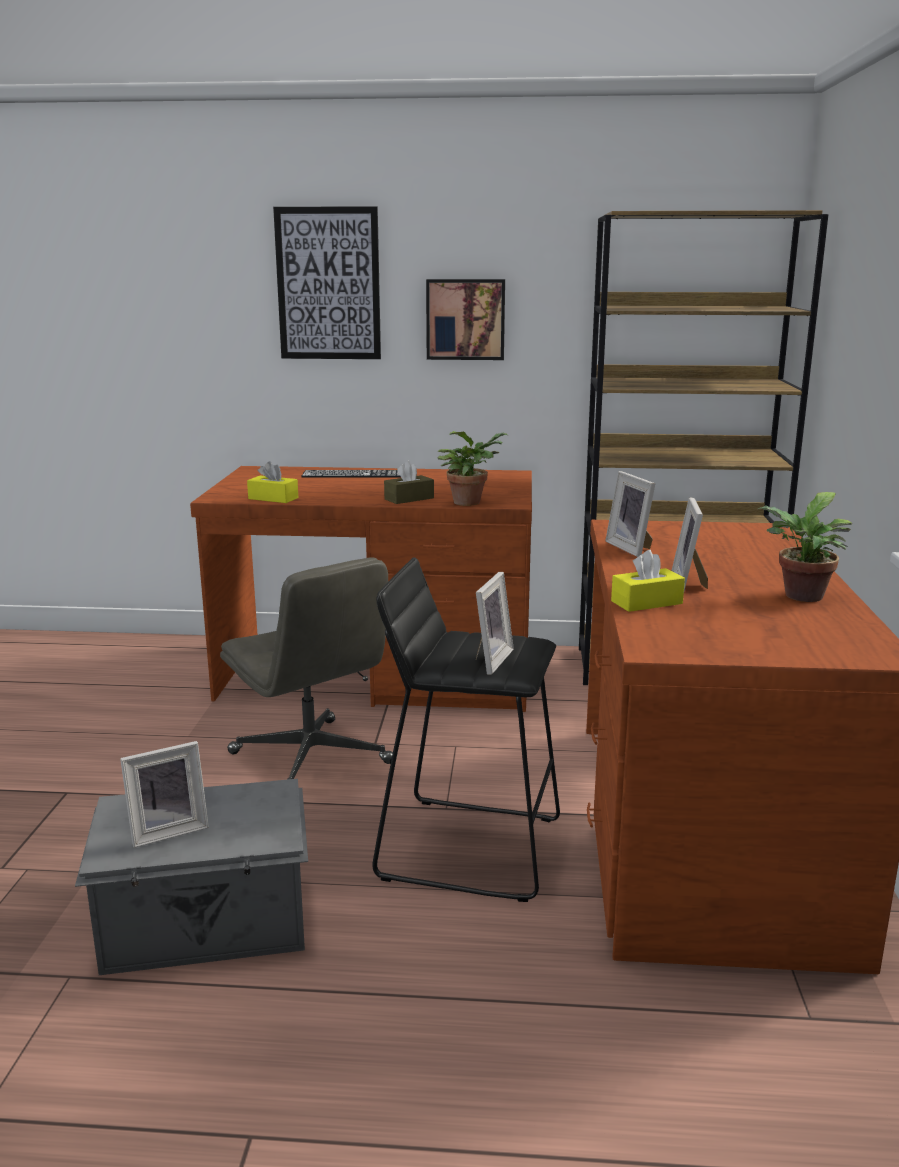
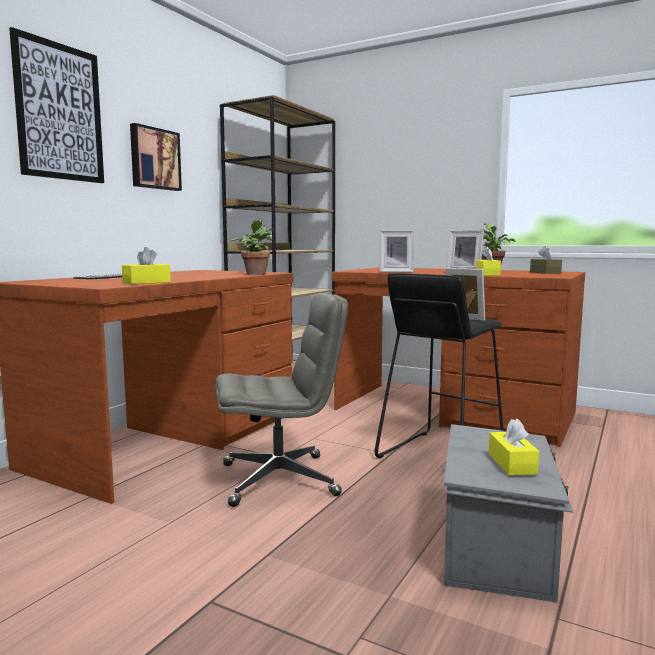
camera: 65 degrees left, 10 degrees down
(168, 830) = (512, 464): picture frame -> yellow tissue box
(409, 498) = (222, 276): brown tissue box -> brown tissue box (545, 272)

